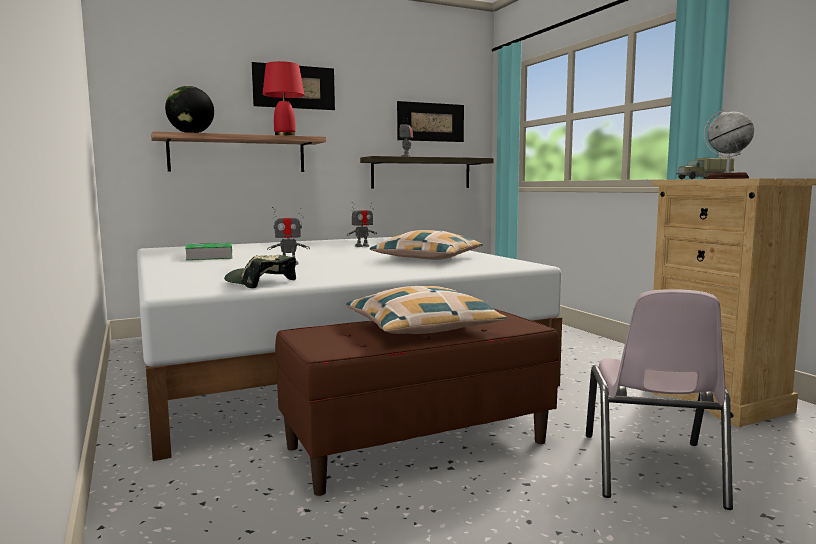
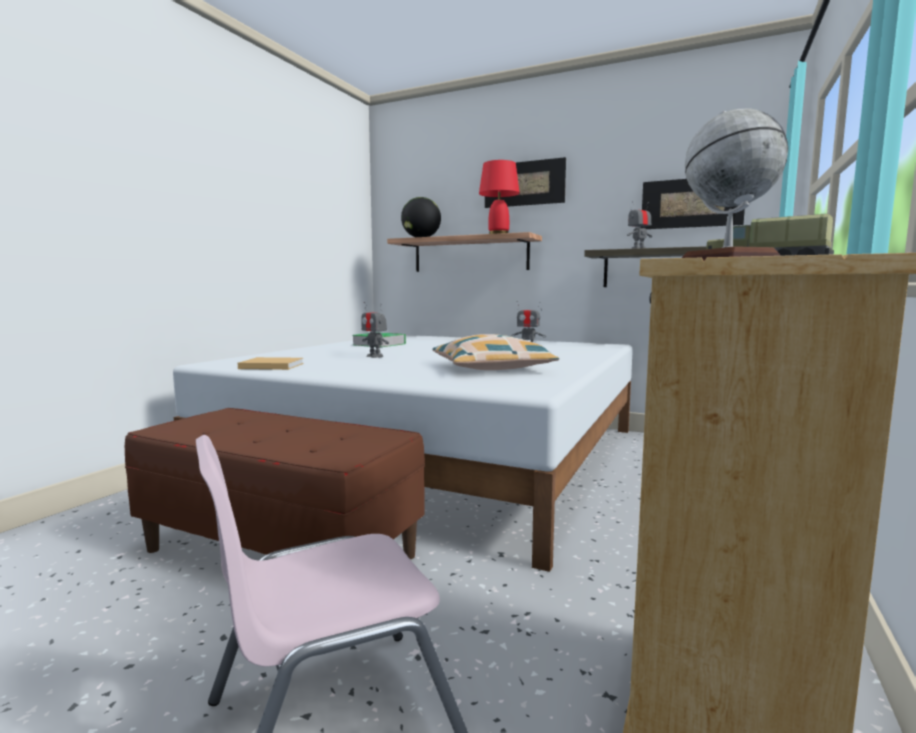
camera: 50 degrees right, 0 degrees up
(259, 282) = (270, 366): cap -> beige book
(422, 328) = (280, 432): pillow -> none

